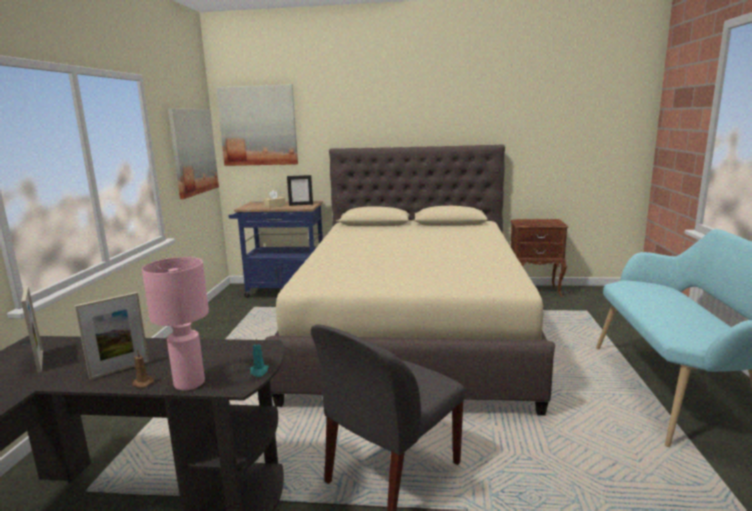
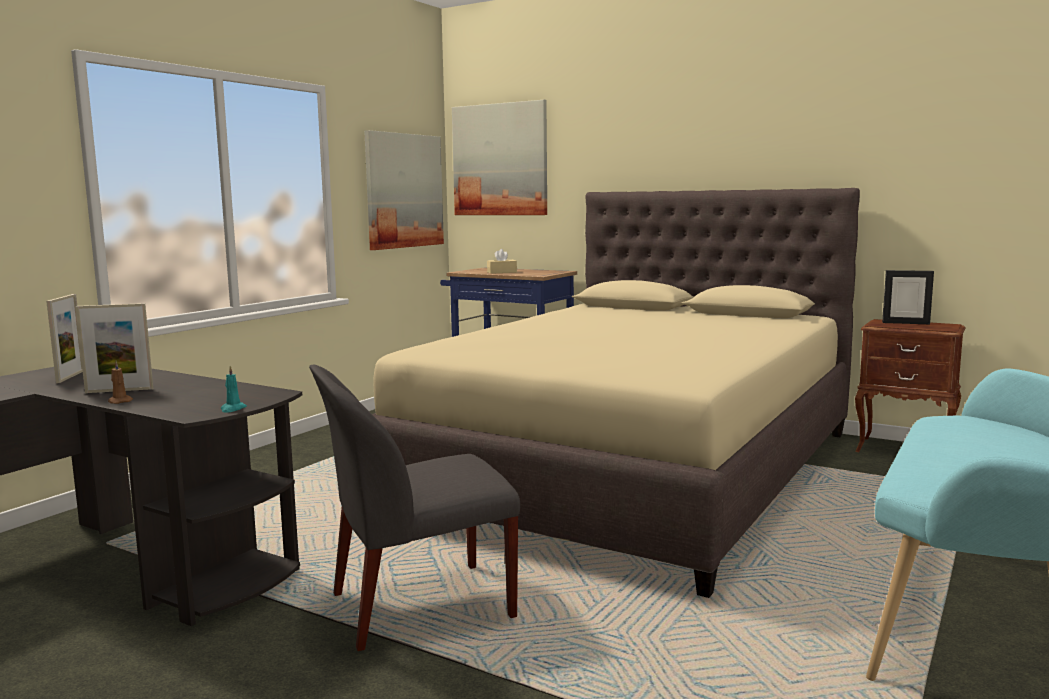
camera: 25 degrees right, 5 degrees down
(189, 384) = (156, 407): pink table lamp -> none
(301, 204) = (538, 272): picture frame -> picture frame (905, 323)

